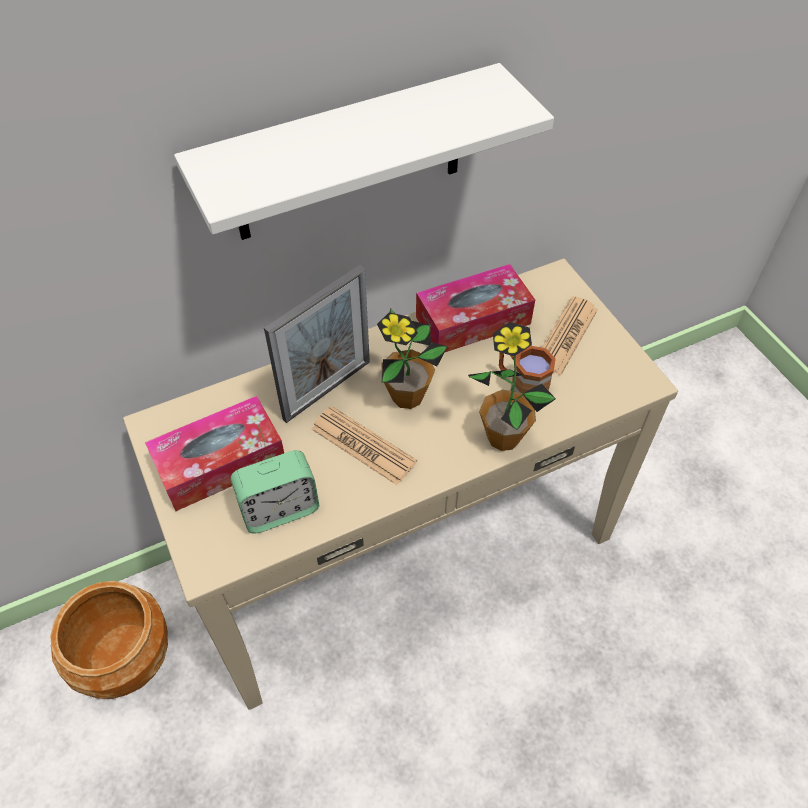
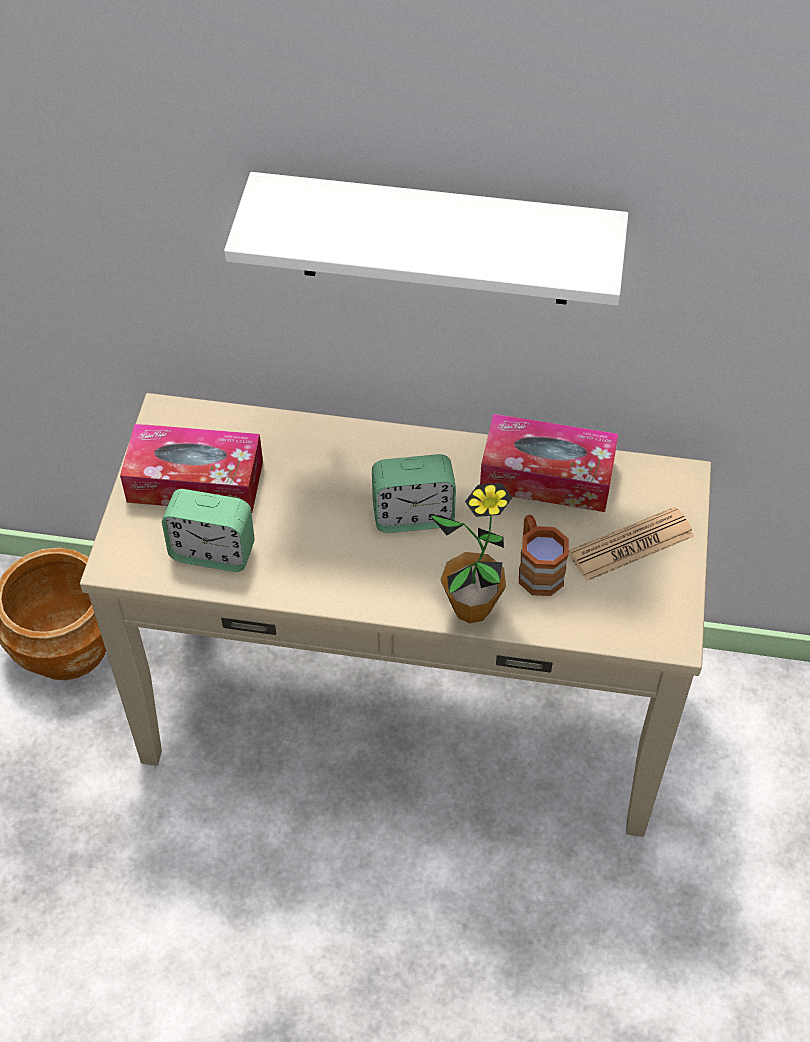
camera: 35 degrees right, 0 degrees up
(327, 390) = (343, 467): picture frame -> none
(363, 445) = (332, 538): newspaper -> none
(407, 397) = (413, 515): potted plant -> alarm clock

